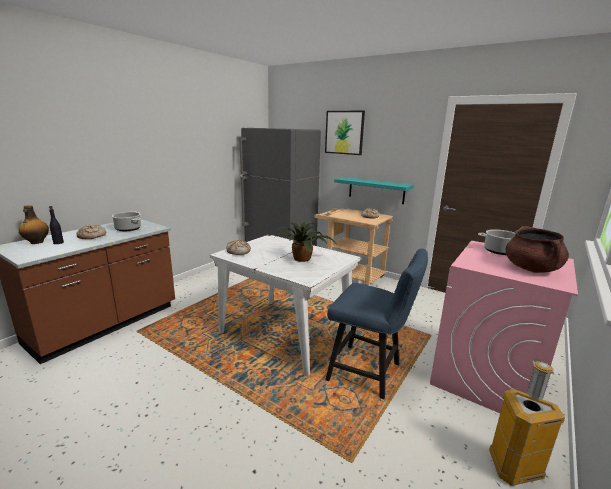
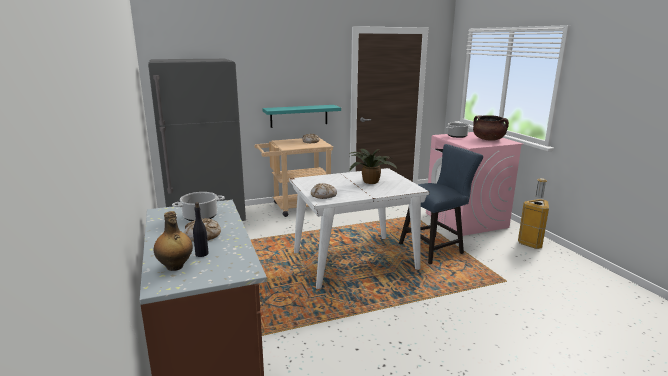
camera: 55 degrees left, 0 degrees up
(344, 132) = (257, 60): picture -> none

